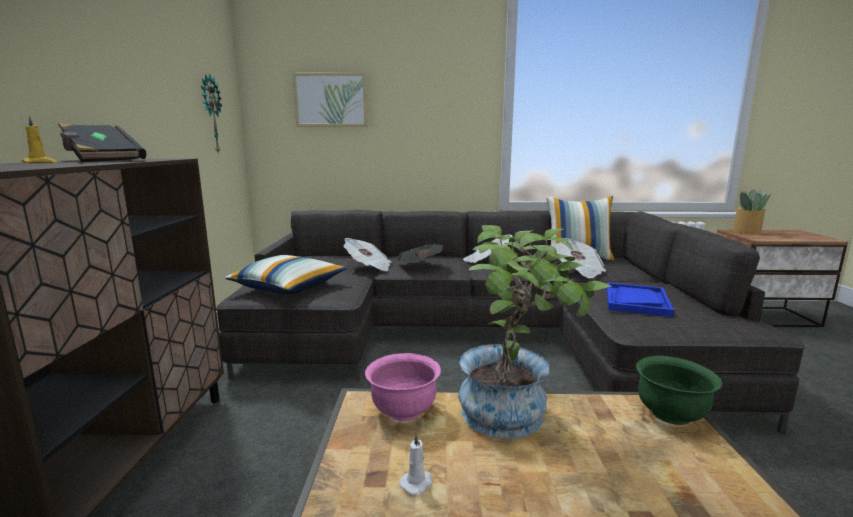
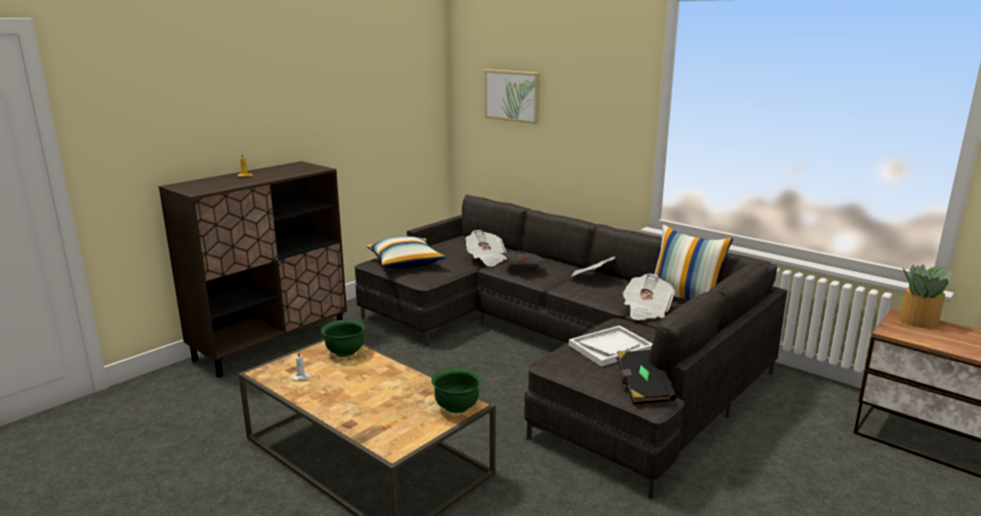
camera: 40 degrees right, 5 degrees up
(102, 160) = (281, 170): black book -> black book (642, 388)
(210, 114) = (407, 111): wall clock -> none
(403, 411) = (345, 352): pink bowl -> green bowl
(515, 415) = (385, 374): potted plant -> none
(636, 301) = (610, 347): blue tray -> white tray

